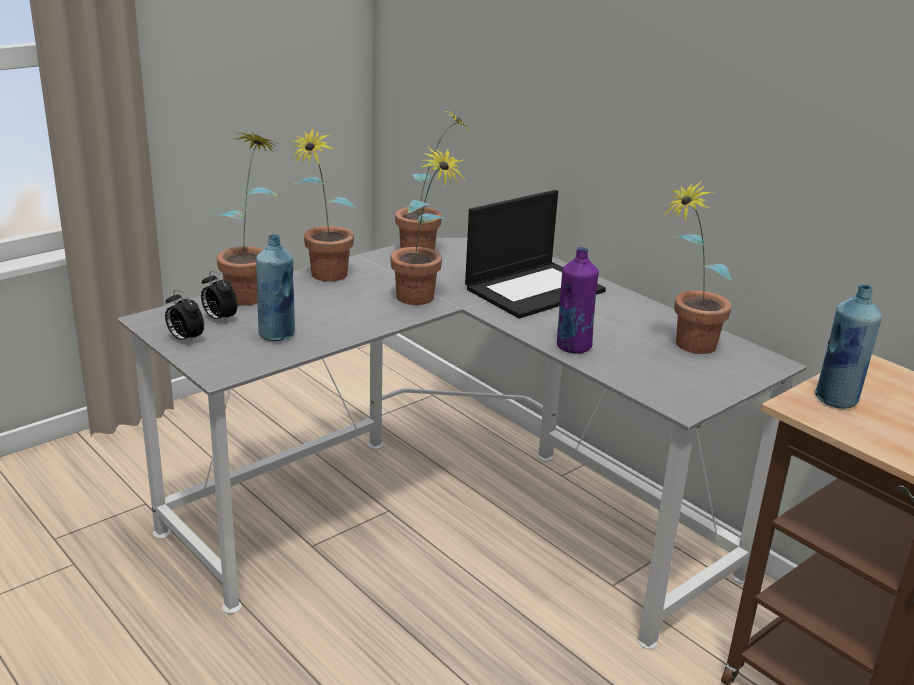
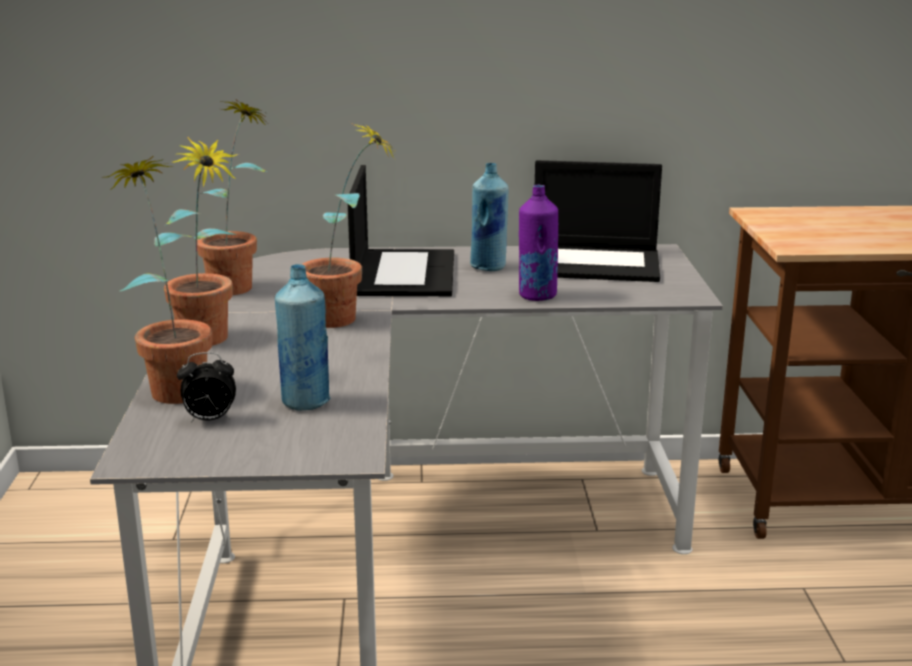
camera: 50 degrees left, 5 degrees down
(185, 339) = (229, 452): alarm clock -> none
(685, 347) = (594, 263): potted plant -> laptop
(836, 400) = (797, 236): blue bottle -> blue bottle (488, 267)

